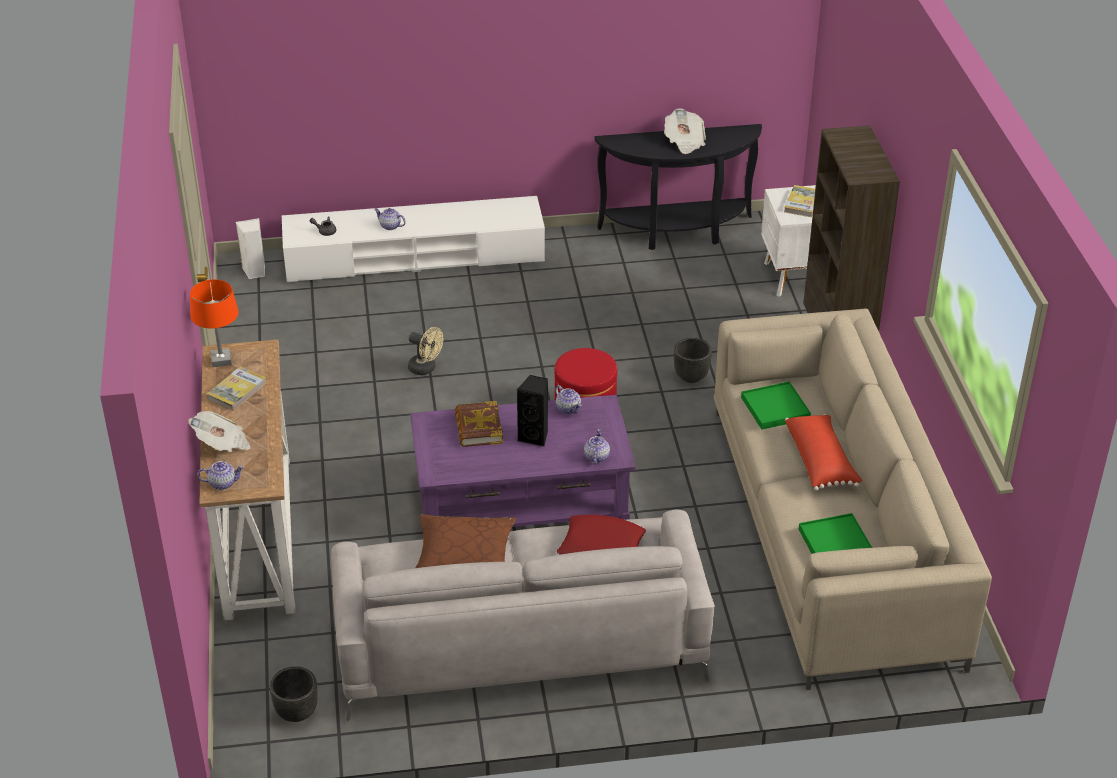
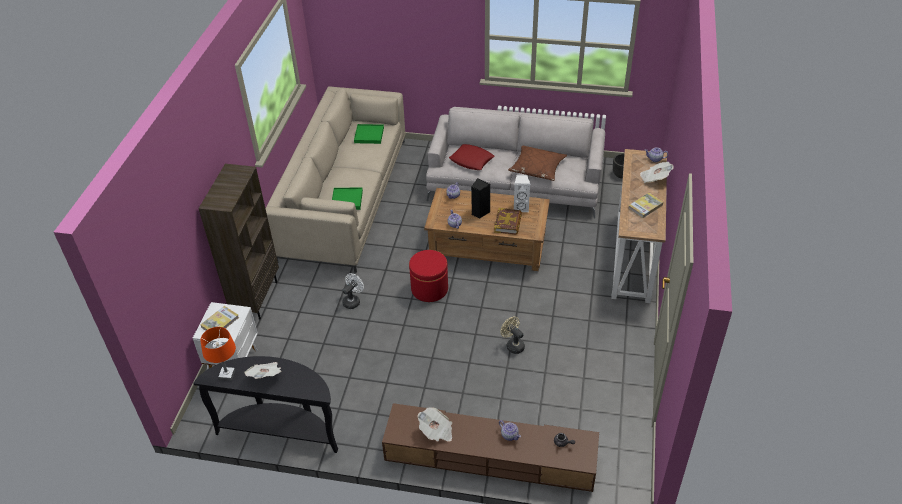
camera: 160 degrees left, 5 degrees up
(221, 360) = (654, 227): orange table lamp -> orange table lamp (227, 375)
(254, 271) = (620, 473): white speaker -> white speaker (521, 208)
(415, 257) = (489, 456): white tv stand -> brown tv stand
(478, 214) = (436, 431): none -> newspaper
(521, 500) = (488, 246): purple coffee table -> brown coffee table
(691, 376) = (353, 301): black planter -> white fan
(821, 461) = (346, 171): red pillow -> none

